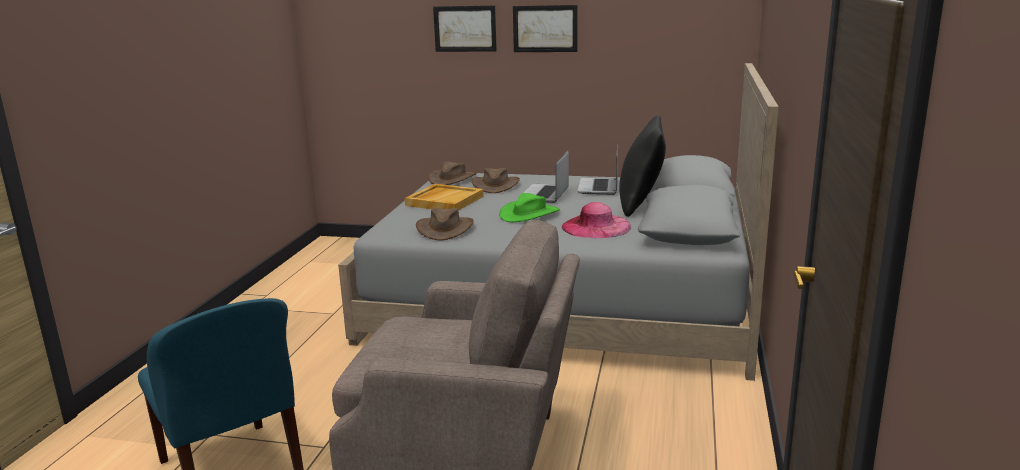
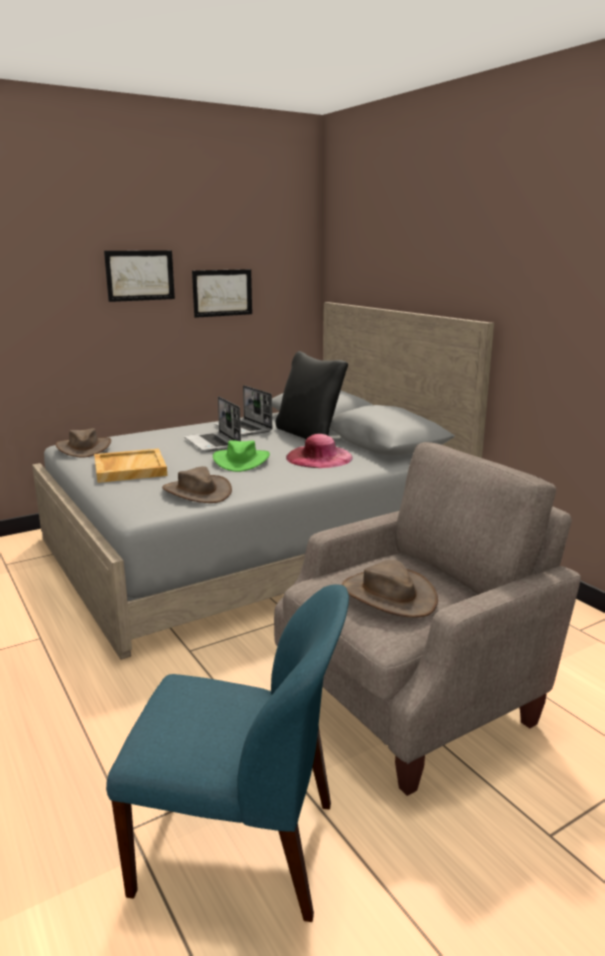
camera: 45 degrees left, 0 degrees up
(465, 28) = (49, 276): picture -> picture (222, 293)
(495, 185) = (145, 445): brown hat -> brown hat (388, 595)

